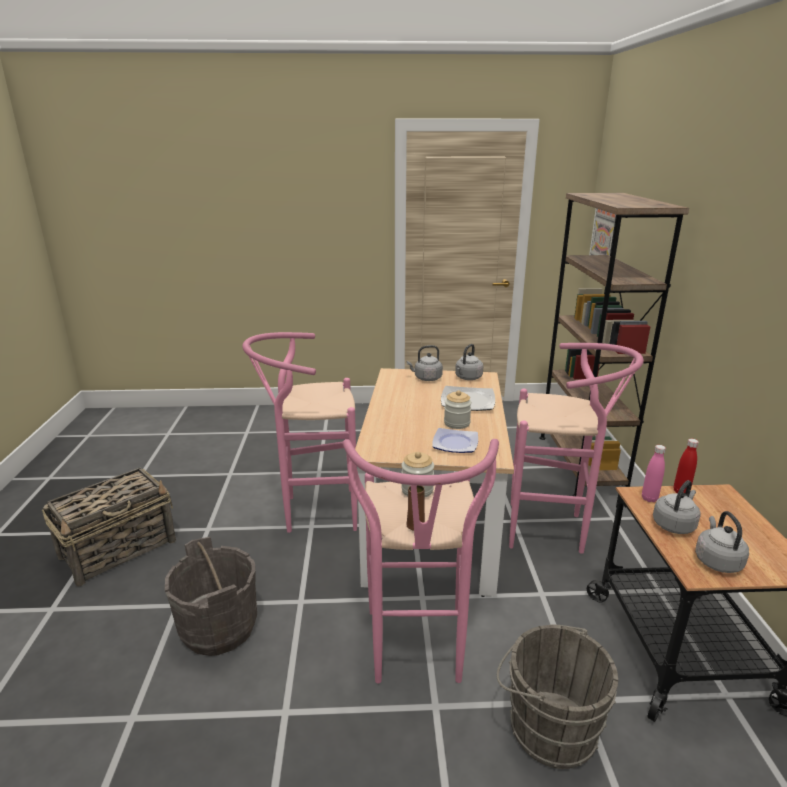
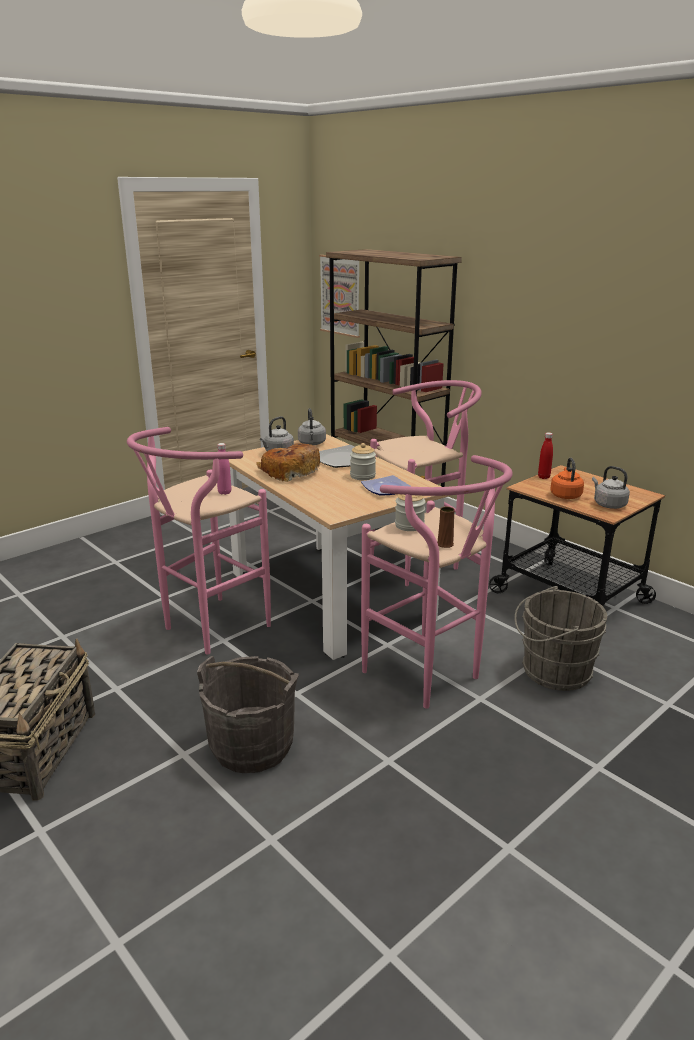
camera: 40 degrees left, 0 degrees up
(405, 399) = (289, 472): none -> bread
(649, 498) = (533, 486): pink bottle -> pink bottle (224, 492)
(674, 524) = (565, 495): grey kettle -> orange kettle

